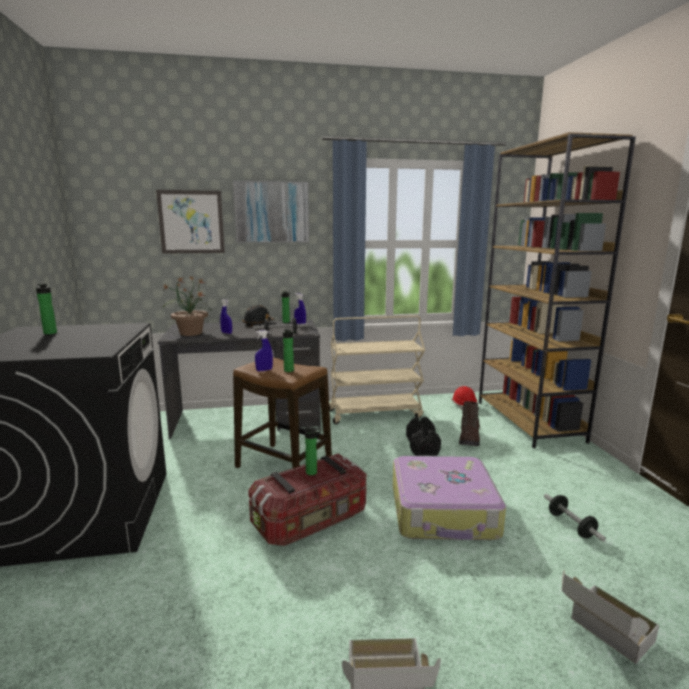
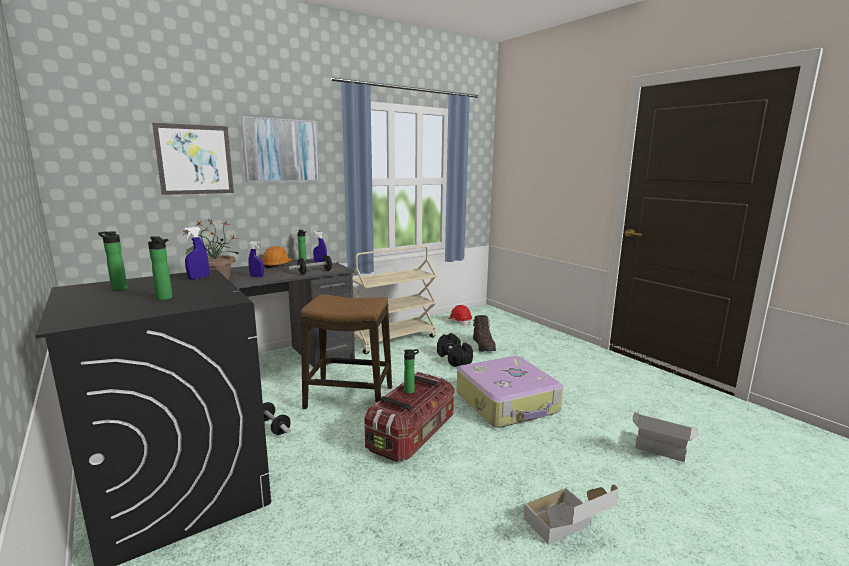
camera: 25 degrees left, 0 degrees up
(258, 324) = (276, 265): black hard hat -> orange hard hat
(264, 370) = (333, 306): blue spray bottle -> blue spray bottle (198, 278)
(289, 371) = (358, 304): bottle -> bottle (166, 298)
(529, 421) = (516, 326): brown bookcase -> none
(571, 525) = (594, 392): dumbbell -> dumbbell (273, 427)

